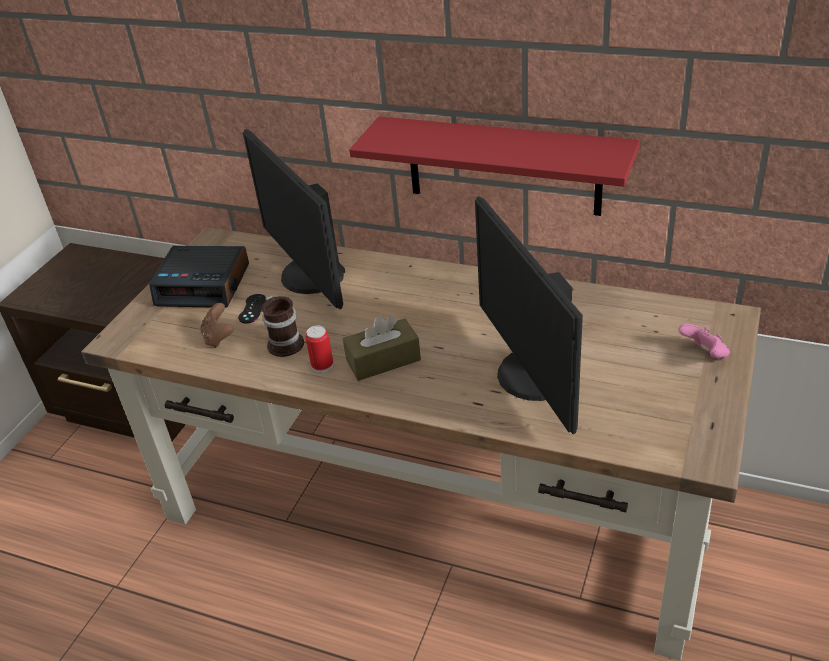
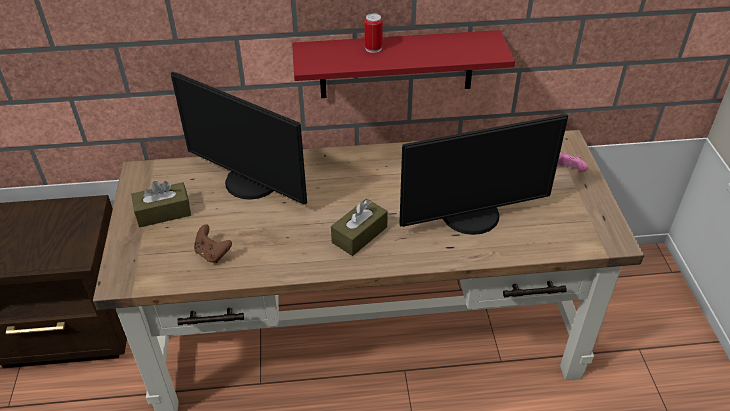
camera: 30 degrees left, 5 degrees up
(204, 285) = (163, 212): alarm clock -> brown tissue box
(252, 309) = (222, 222): black game controller -> none
(286, 342) = (272, 241): mug -> none
(322, 365) = (316, 252): can -> can (373, 48)
(531, 376) = (472, 216): monitor -> monitor turned 60 degrees counterclockwise

